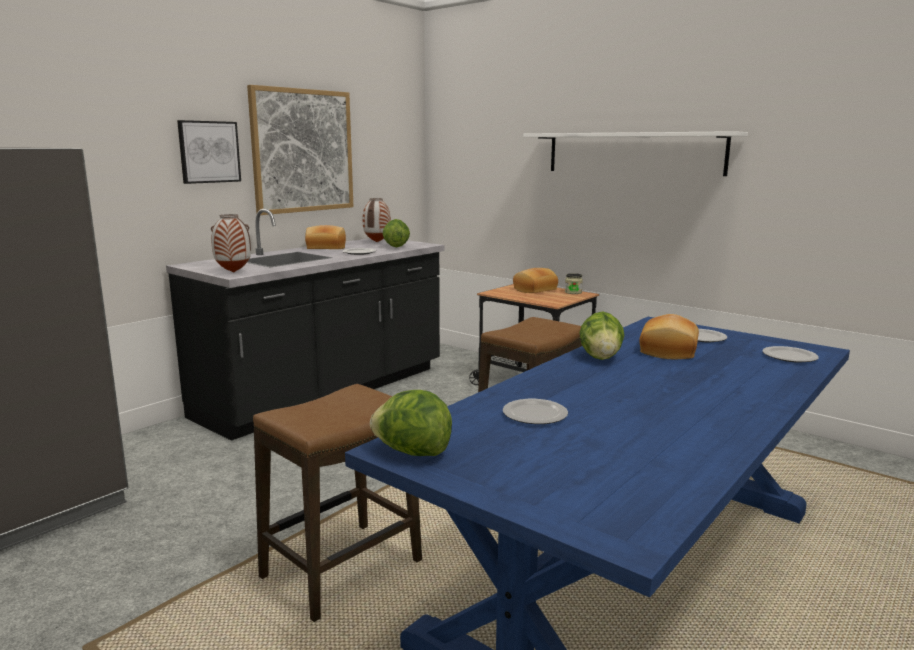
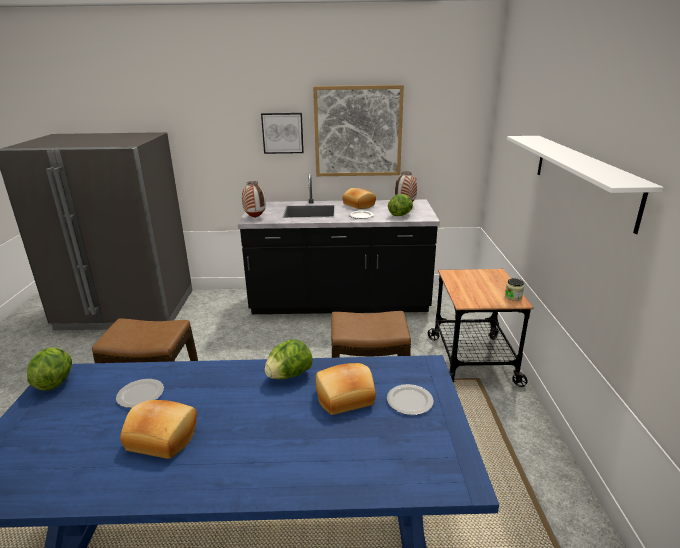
camera: 50 degrees right, 10 degrees up
(534, 289) = (489, 281): bread -> bread (163, 436)
(789, 356) = (411, 467): plate -> none

